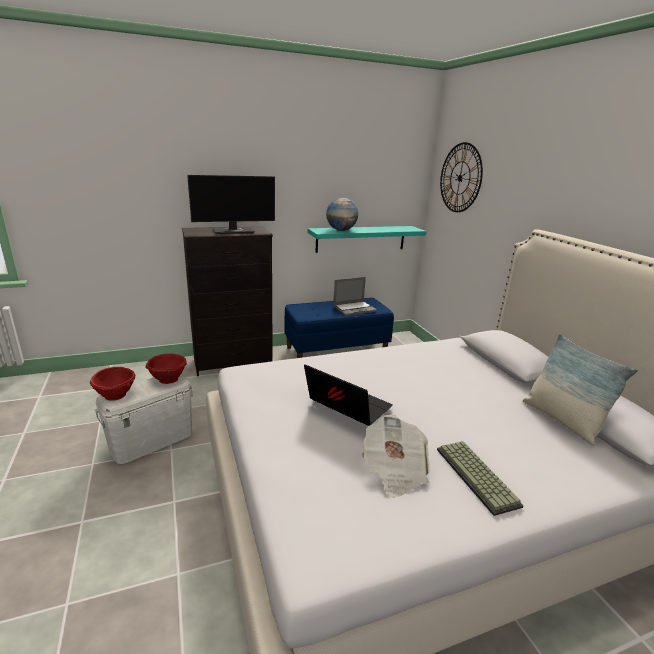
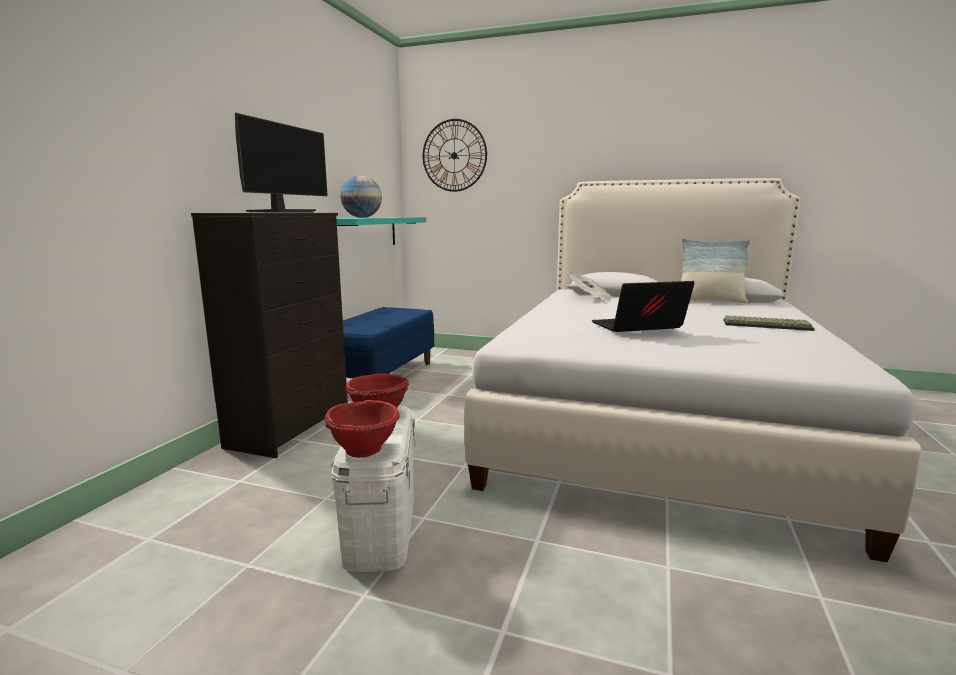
camera: 50 degrees left, 10 degrees down
(354, 309) = (393, 315): laptop -> none
(394, 470) = (746, 337): newspaper -> newspaper (590, 299)

